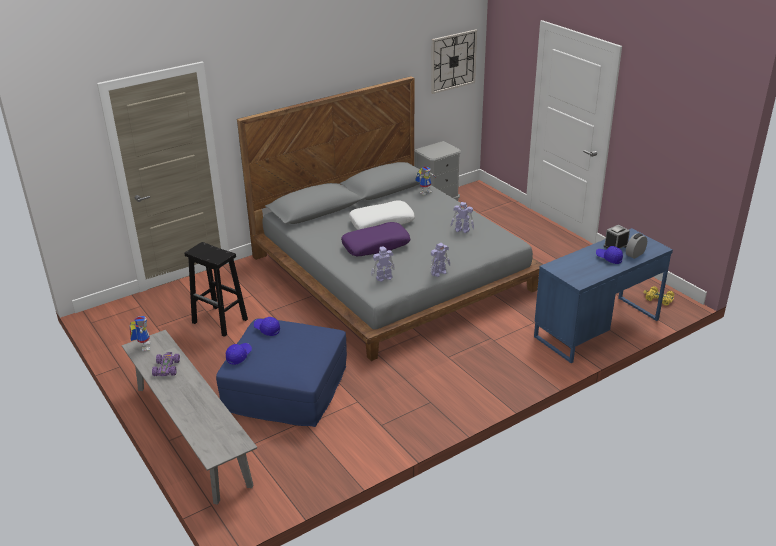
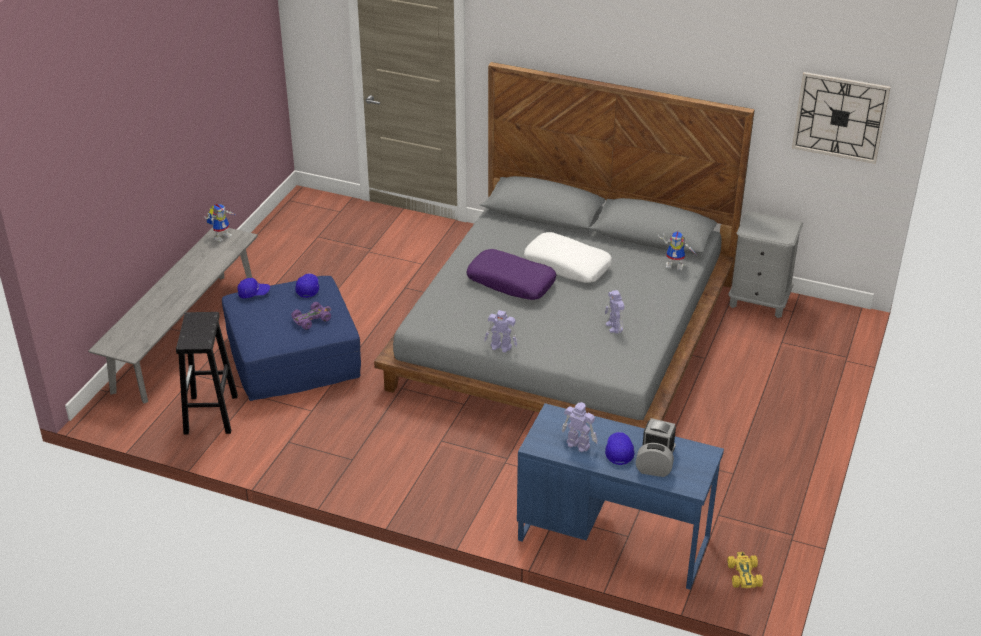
camera: 55 degrees right, 5 degrees up
(166, 368) = (202, 263): purple toy car -> purple toy car (312, 319)
(220, 321) = (360, 268): black stool -> black stool (211, 415)
(383, 278) = (448, 313): toy robot -> toy robot (578, 444)

